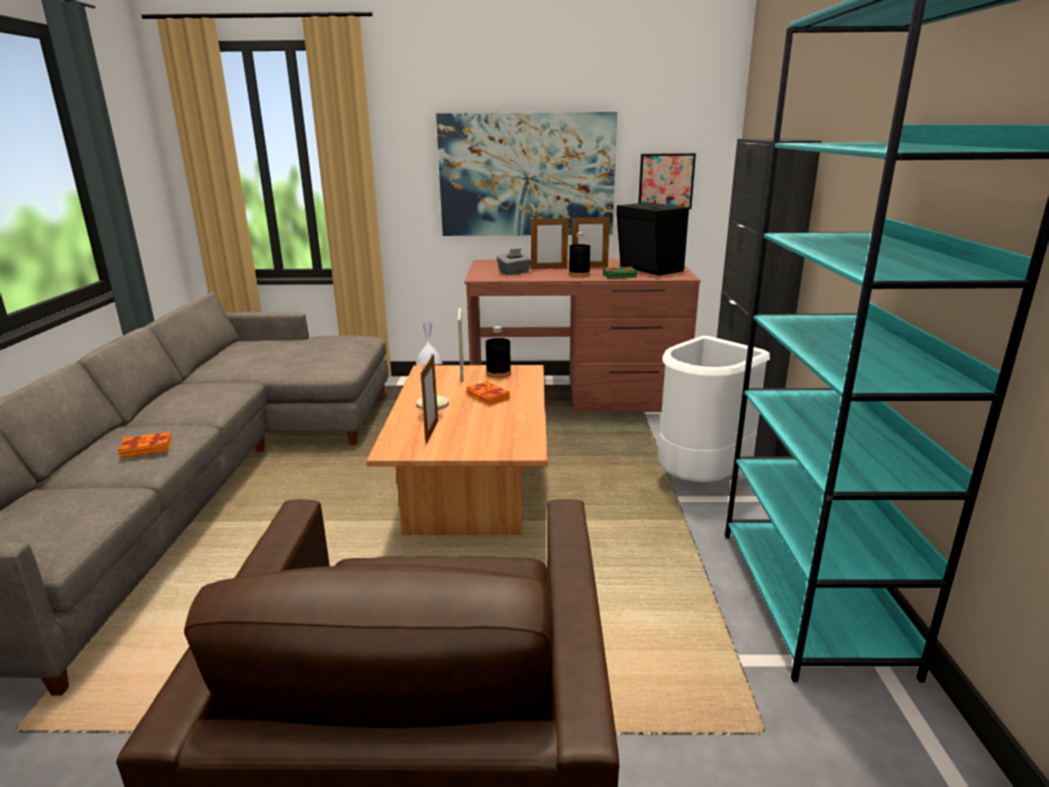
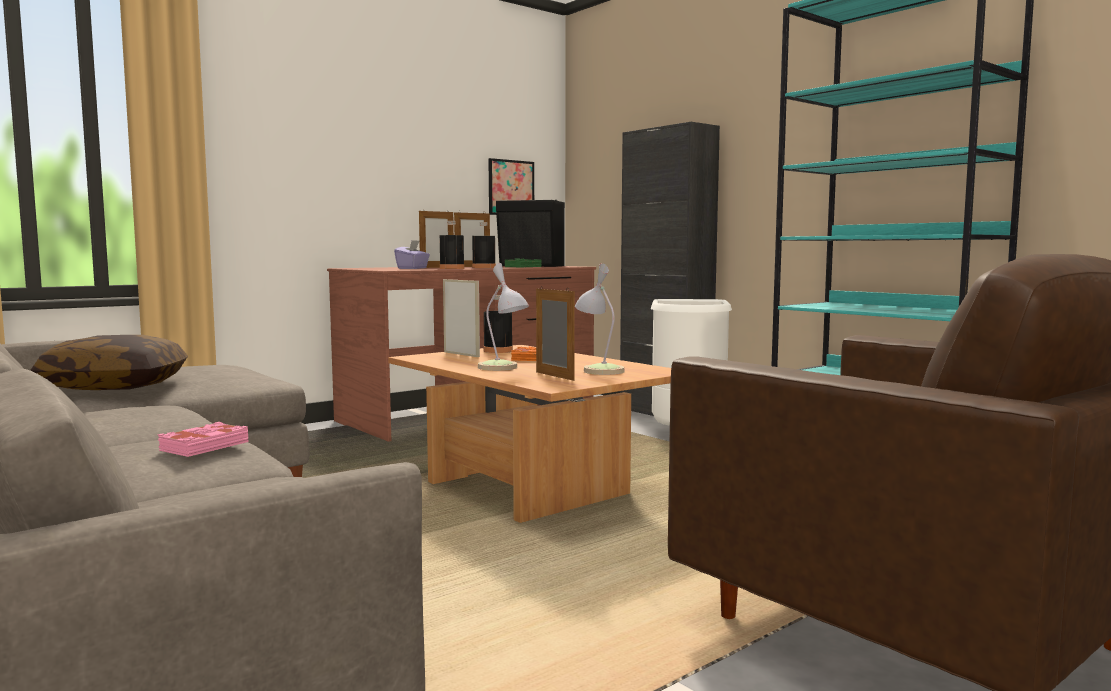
camera: 40 degrees left, 15 degrees down
(146, 448) = (203, 446): orange book -> pink book
(256, 358) = (115, 387): none -> pillow
(483, 431) = (598, 370): none -> table lamp
(514, 272) = (412, 268): grey tissue box -> purple tissue box
(526, 175) = (382, 172): picture -> none
(539, 277) = (452, 268): none -> black bottle

